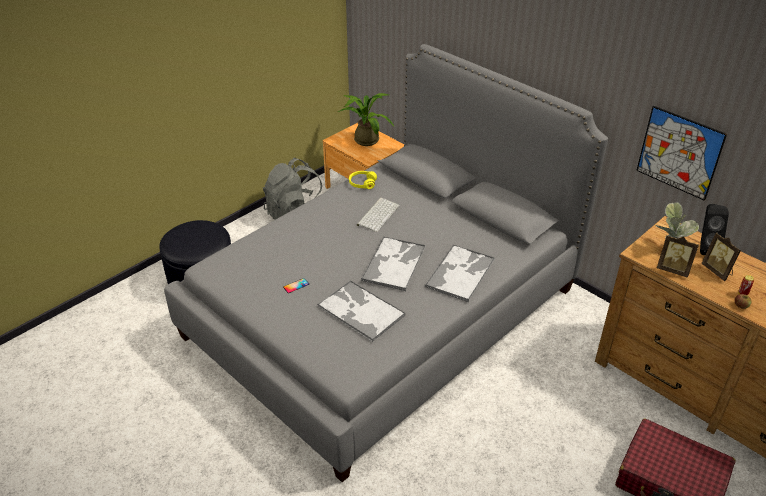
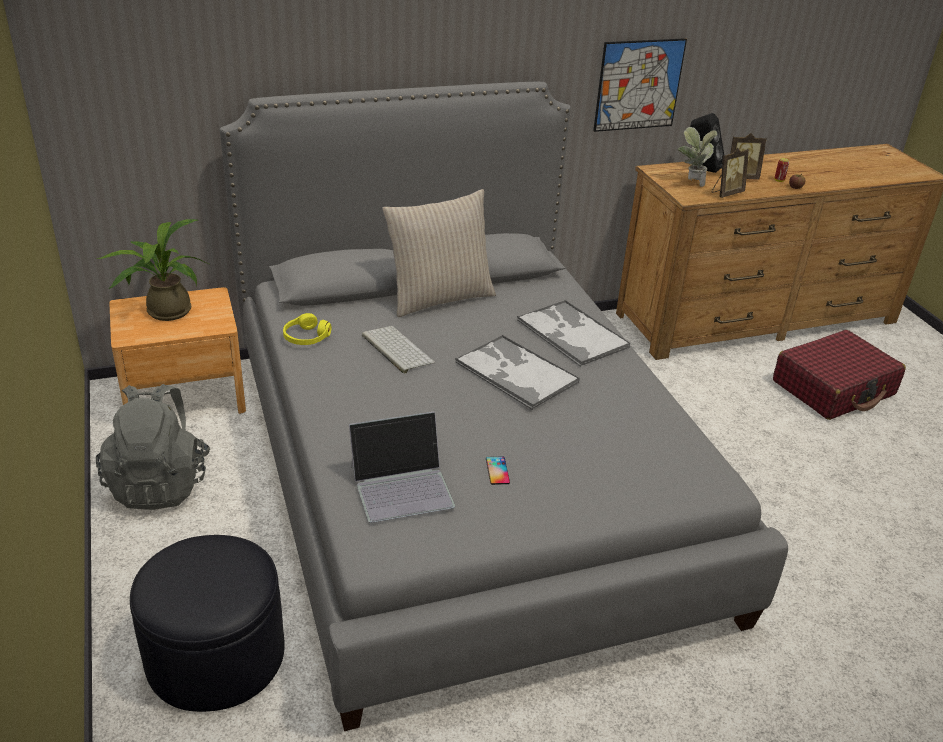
camera: 65 degrees left, 5 degrees down
(259, 258) = (402, 485): none -> laptop
(360, 311) = (592, 431): tray -> none
(449, 210) = (439, 298): none -> beige pillow

